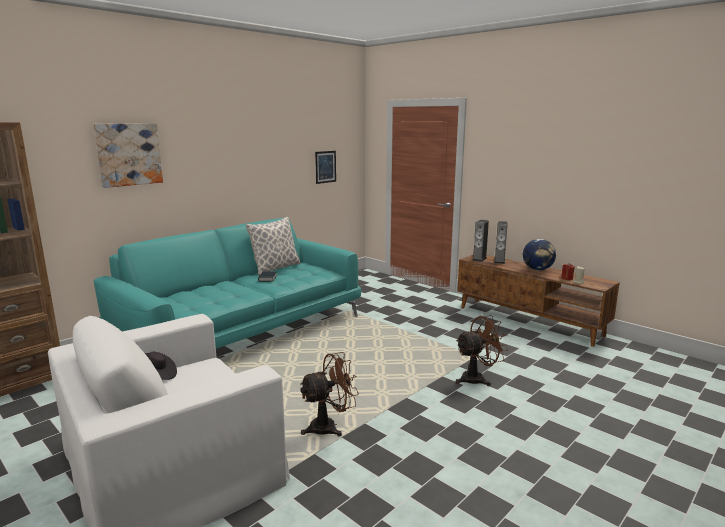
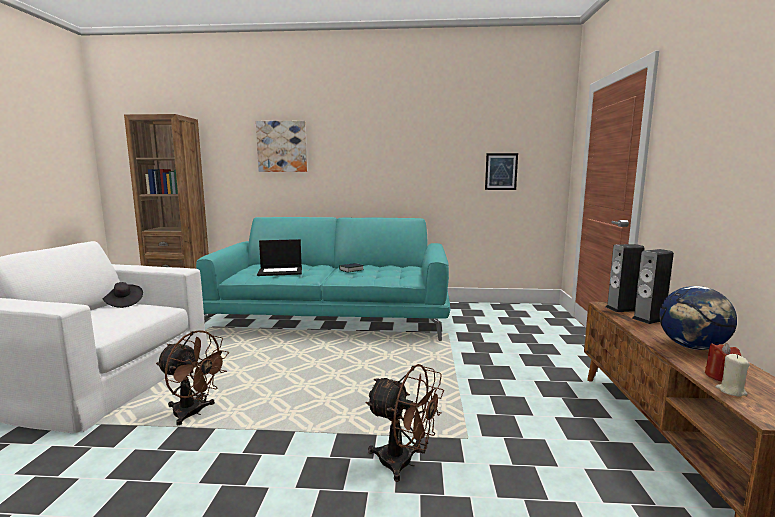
camera: 50 degrees right, 5 degrees down
(213, 298) = (281, 271): none -> laptop
(275, 268) = (382, 265): pillow -> none

